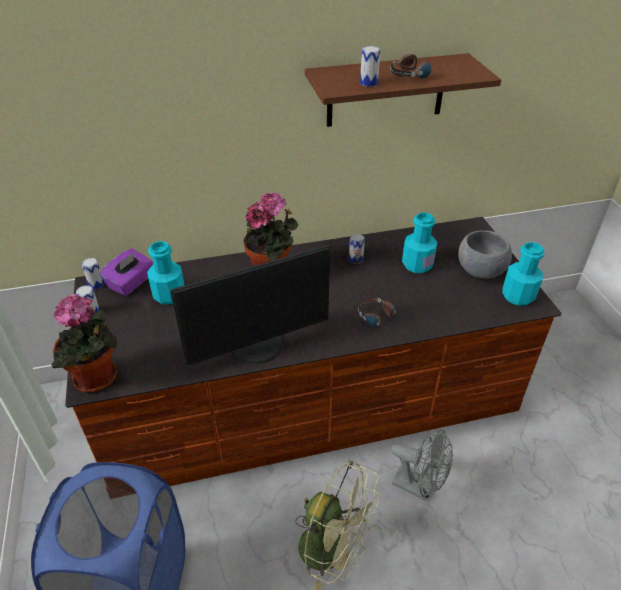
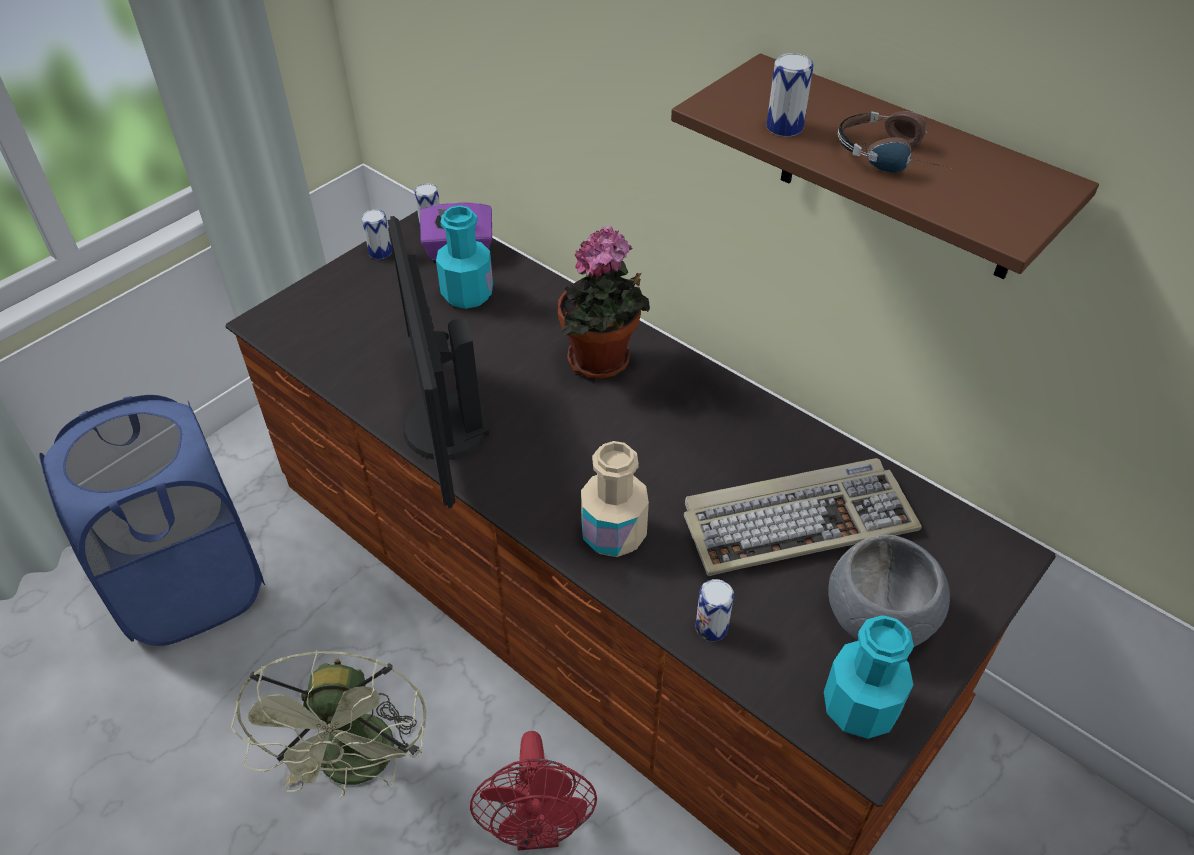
camera: 55 degrees right, 5 degrees up
(97, 380) = (278, 323): potted plant -> none
(258, 346) = (442, 428): monitor -> monitor turned 45 degrees clockwise
(355, 259) = (730, 436): can -> can (711, 627)
(380, 319) = (613, 534): headphones -> beige bottle
(417, 264) = (798, 520): turquoise bottle -> keyboard
(419, 487) = (538, 828): grey fan -> red fan

